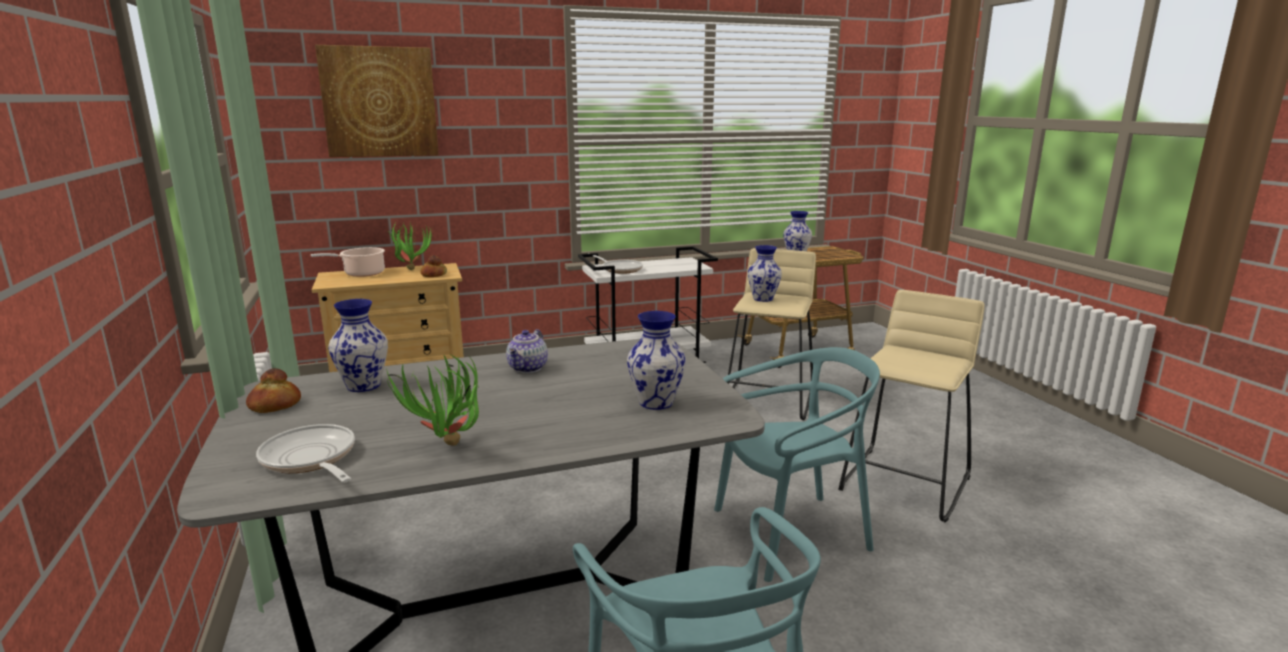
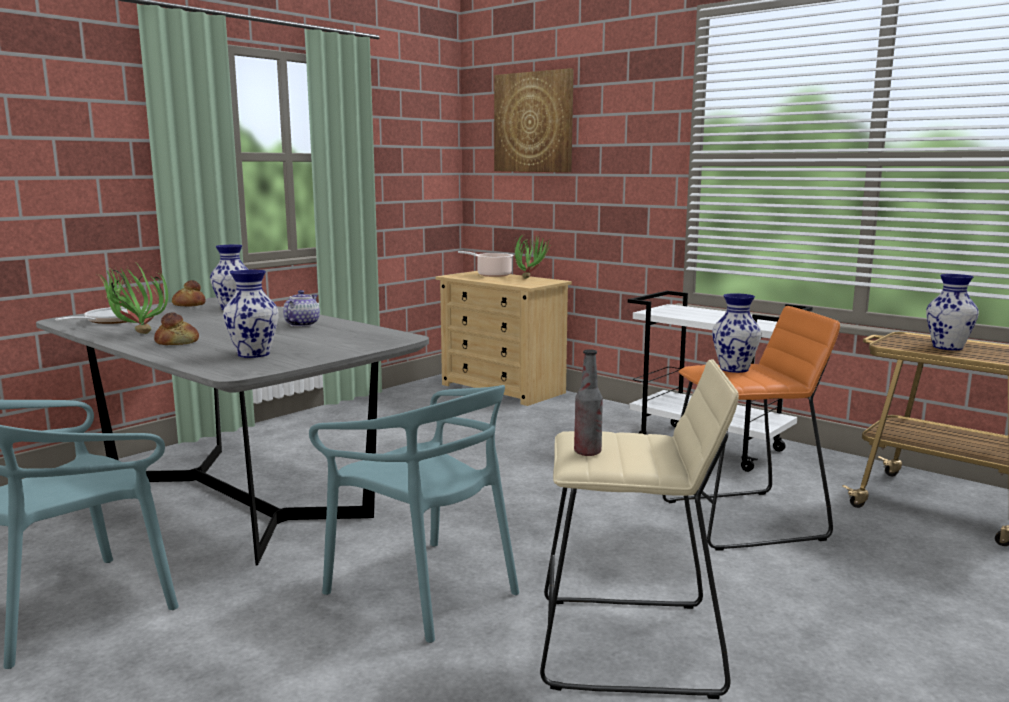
camera: 60 degrees right, 5 degrees down
(433, 274) = (523, 283): bread -> bread (177, 342)
(528, 368) = (301, 324): teapot -> teapot turned 120 degrees clockwise
(620, 269) = (681, 312): frying pan -> none
(769, 399) = (743, 520): beige stool -> orange stool
(920, 368) = (587, 452): none -> bottle

